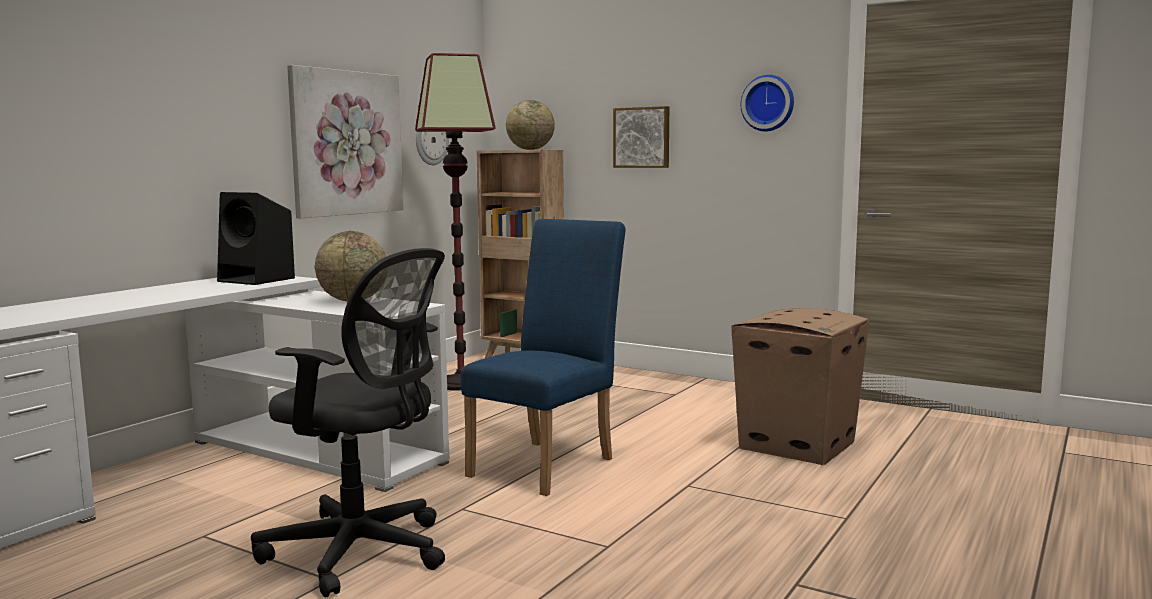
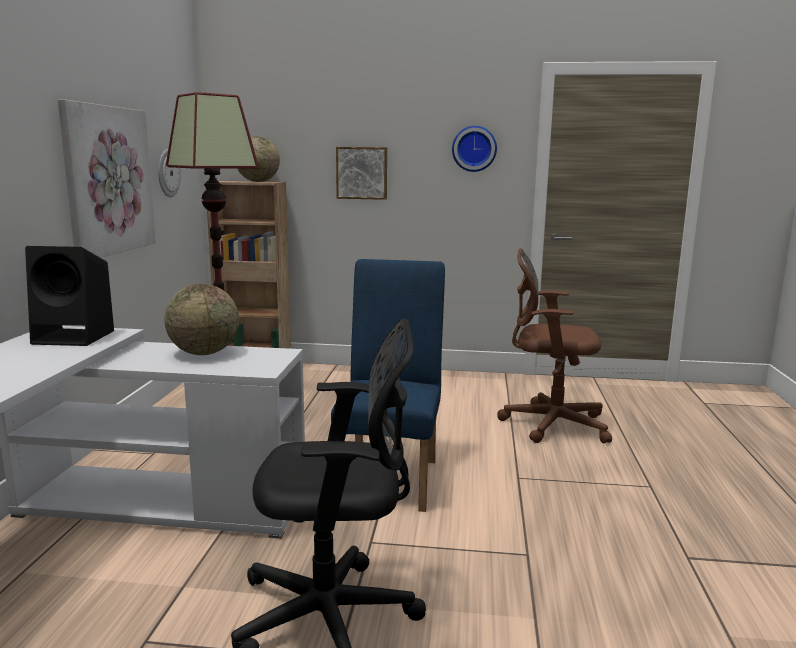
camera: 25 degrees left, 5 degrees up
(798, 445) = (549, 424): cardboard box -> brown office chair

